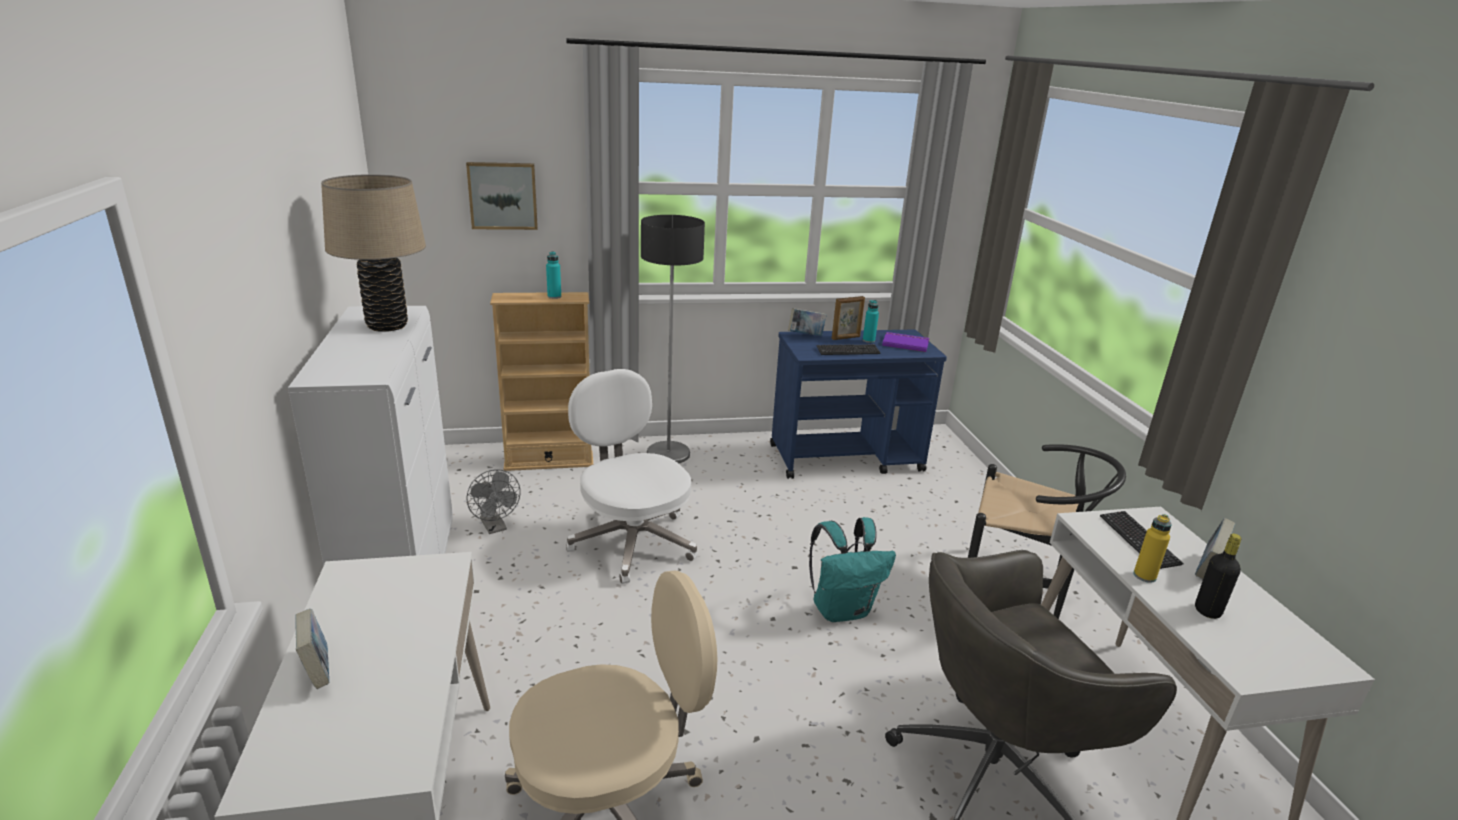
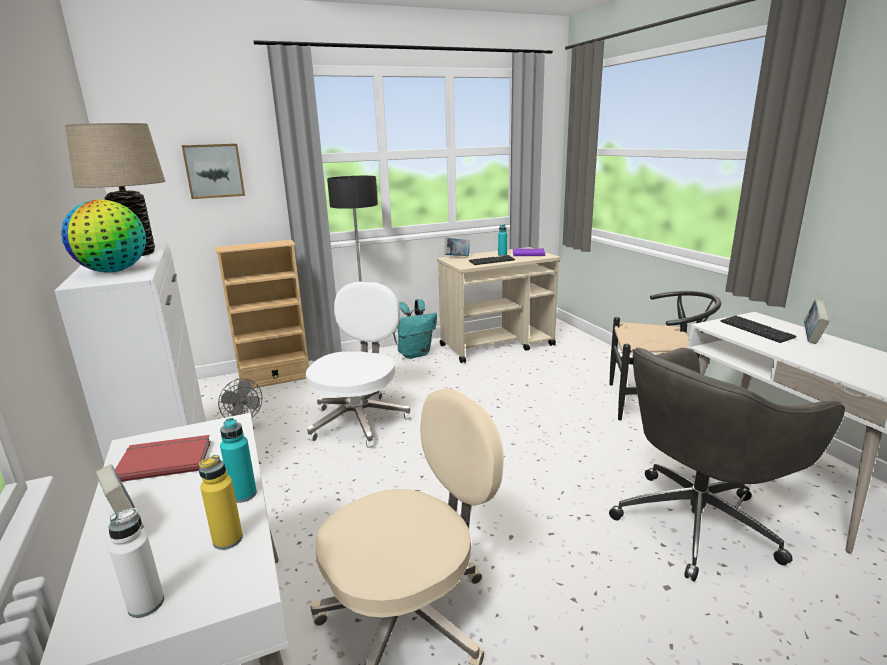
camera: 10 degrees left, 5 degrees down
(316, 765) = (146, 604): none -> white bottle
(354, 360) = (114, 271): none -> globe
(370, 599) = (165, 460): none -> red book
(554, 296) = (266, 243): turquoise bottle -> turquoise bottle (243, 495)
(632, 541) = (359, 420): white office chair -> white office chair turned 60 degrees clockwise
(842, 609) = (537, 437): turquoise backpack -> turquoise backpack (414, 354)
(846, 338) = (486, 255): picture frame -> none
(847, 458) = (498, 345): blue cart -> beige cart
(1144, 576) = (776, 347): yellow bottle -> yellow bottle (228, 540)
(1207, 611) = (832, 359): black bottle -> none

